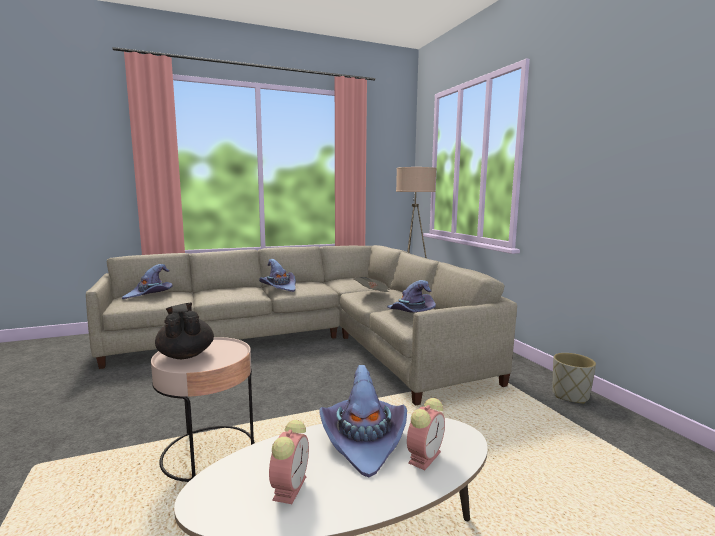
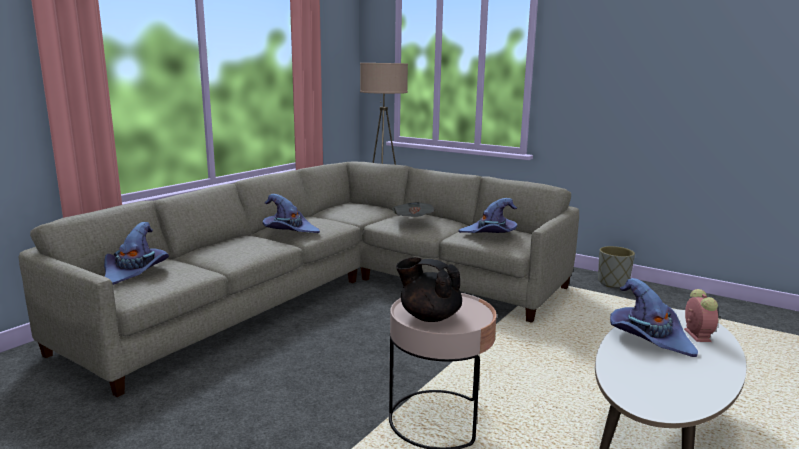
camera: 35 degrees left, 5 degrees up
(290, 486) = (673, 379): alarm clock -> none

